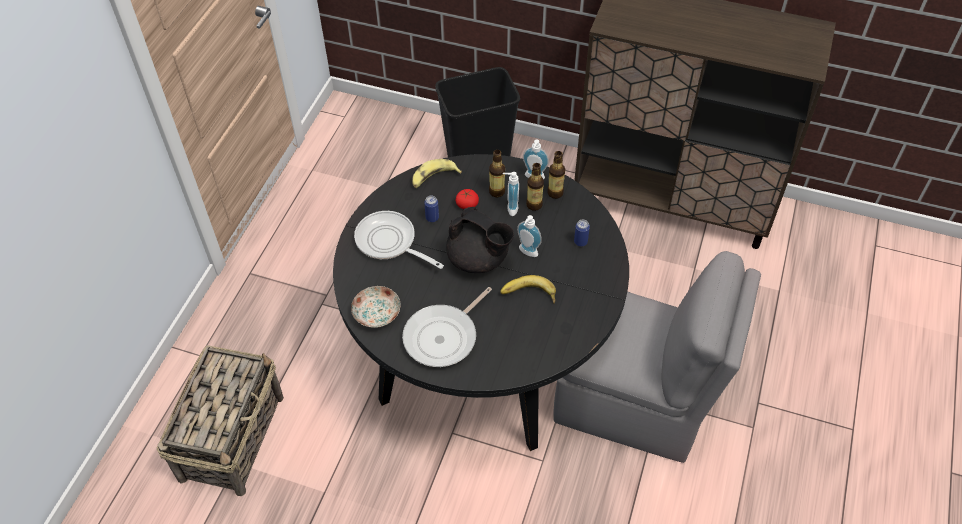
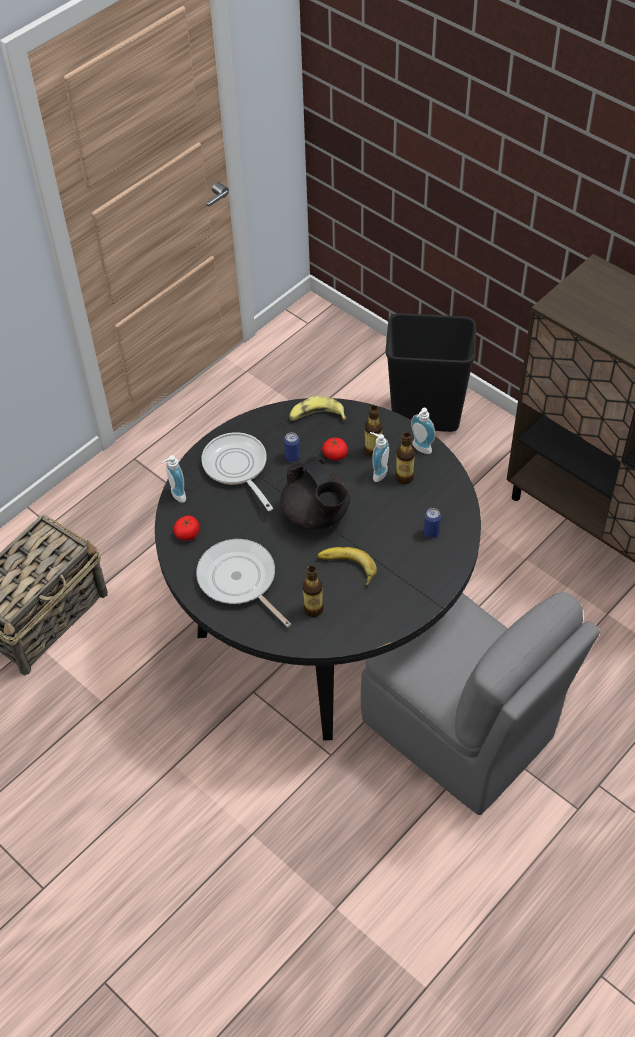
camera: 25 degrees right, 0 degrees up
(376, 313) = (187, 534): plate -> tomato
(443, 337) = (239, 580): frying pan -> frying pan turned 75 degrees clockwise
(527, 253) = (369, 525): soap dispenser -> soap dispenser (176, 495)
(555, 193) = (433, 472): bottle -> bottle (313, 609)

